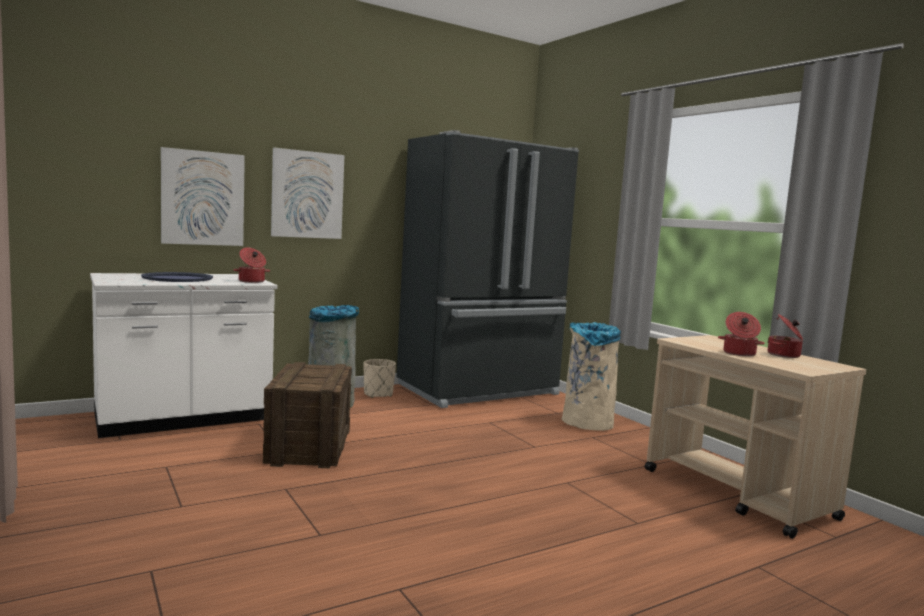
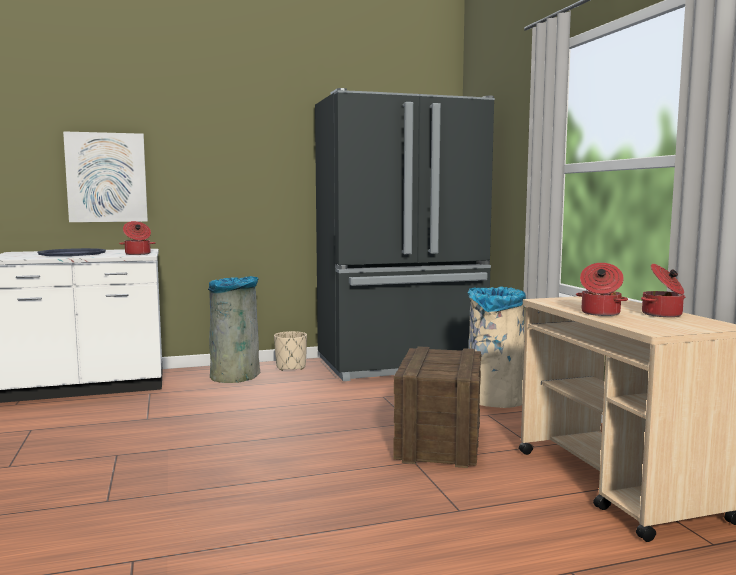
camera: 15 degrees right, 0 degrees up
(307, 194) = (210, 168): picture -> none
(309, 447) = (176, 416): crate -> crate (439, 441)

